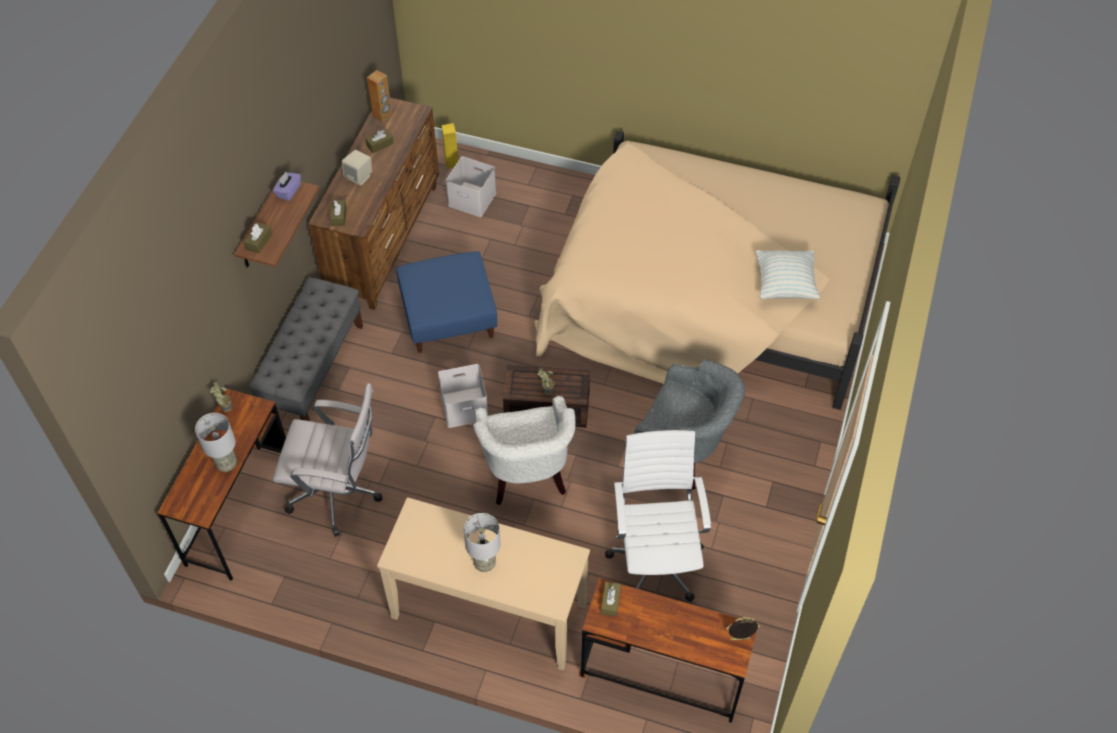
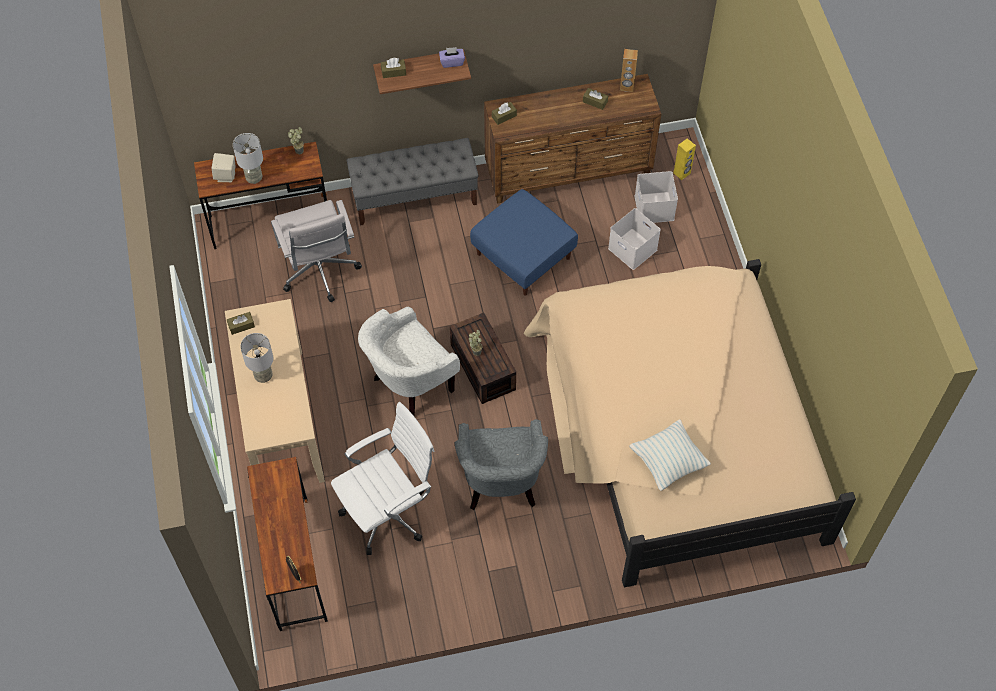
camera: 60 degrees right, 5 degrees up
(359, 177) = (552, 107): beige speaker -> beige speaker (226, 175)
(465, 406) = (448, 311): white storage box -> white storage box (633, 249)
(610, 601) = (279, 474): brown tissue box -> brown tissue box (241, 325)

